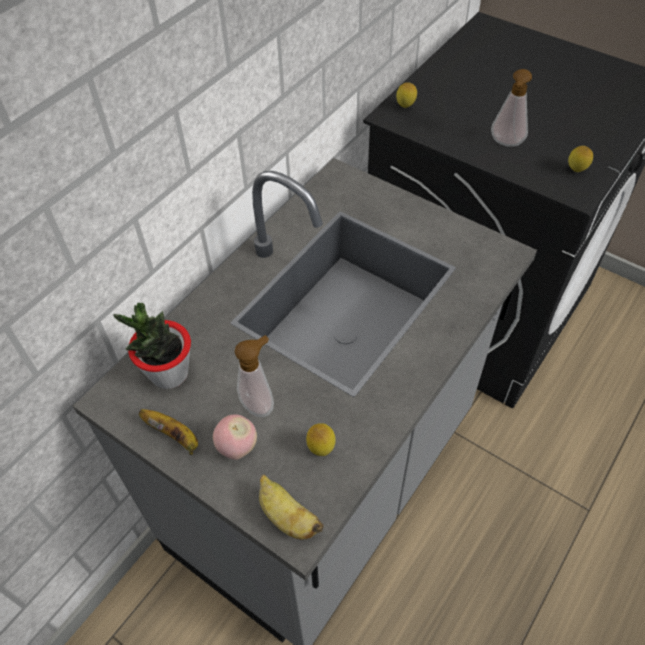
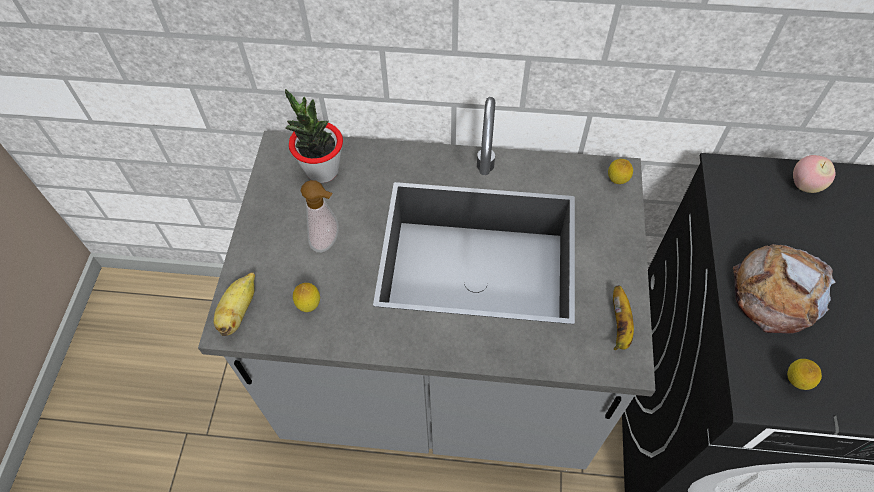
camera: 60 degrees right, 5 degrees up
(175, 436) = (271, 204): banana -> banana (620, 326)
(237, 447) = (281, 248): apple -> apple (804, 186)
(405, 107) = (752, 178): lemon -> lemon (616, 182)
(505, 144) = (777, 293): soap dispenser -> bread

